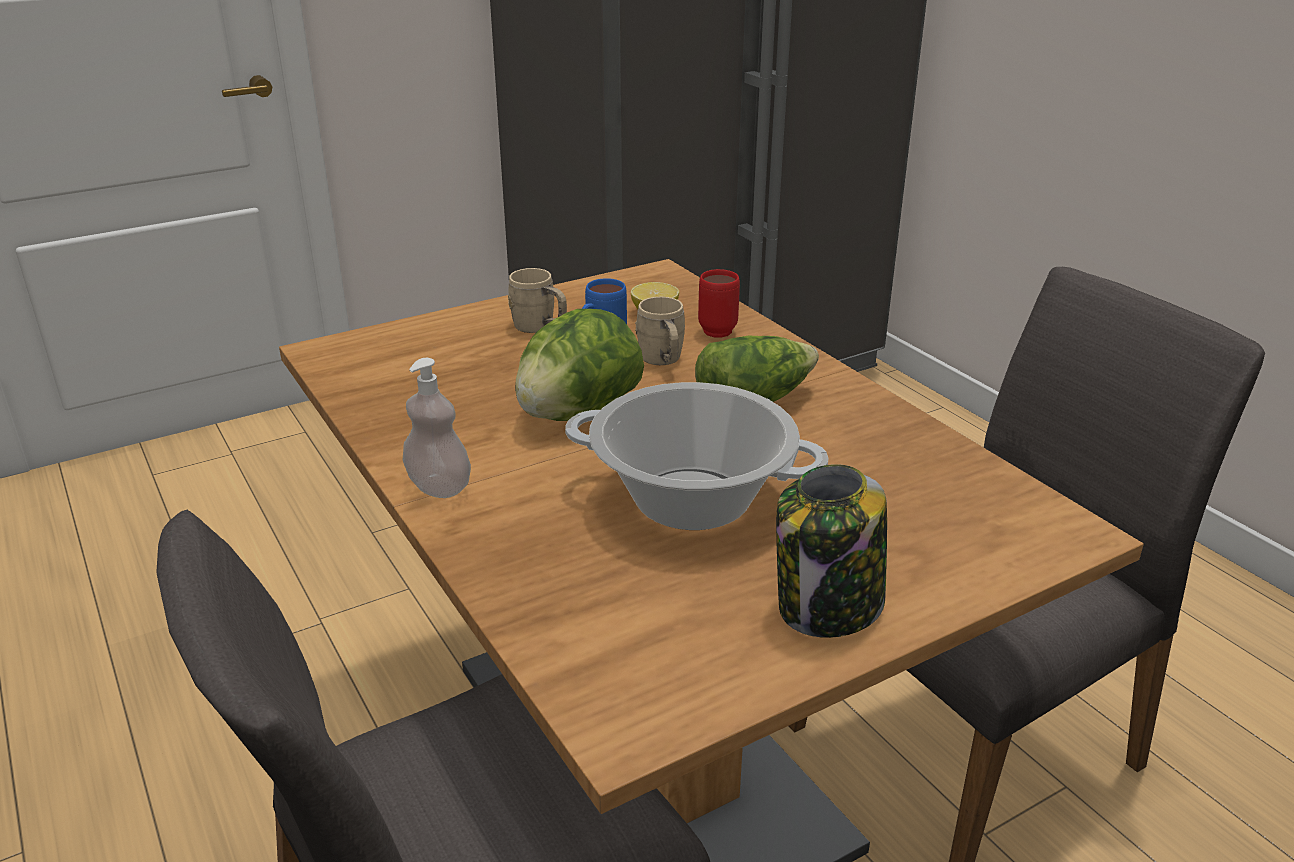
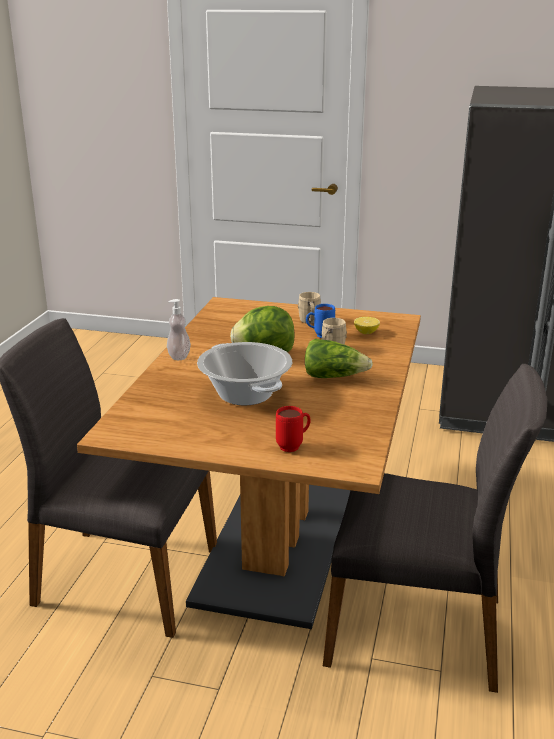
camera: 45 degrees right, 5 degrees down
(719, 328) = (380, 347): red mug -> red mug (294, 446)
(828, 607) = (222, 440): jar -> none

